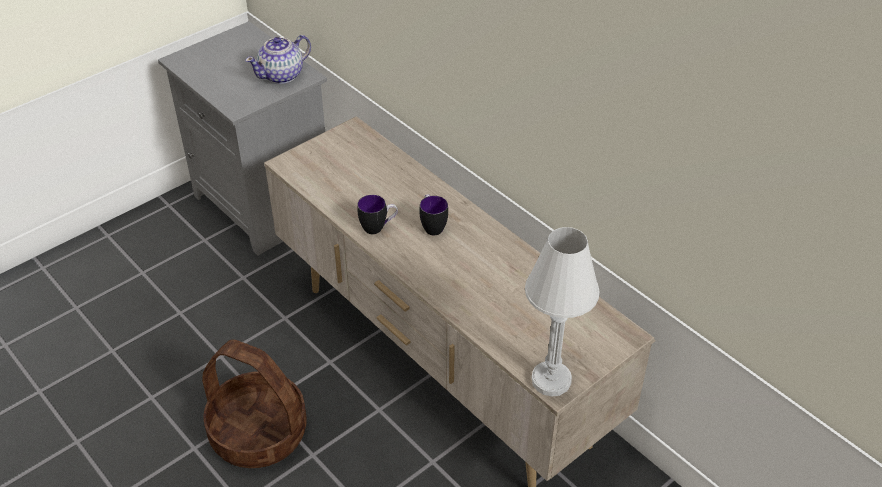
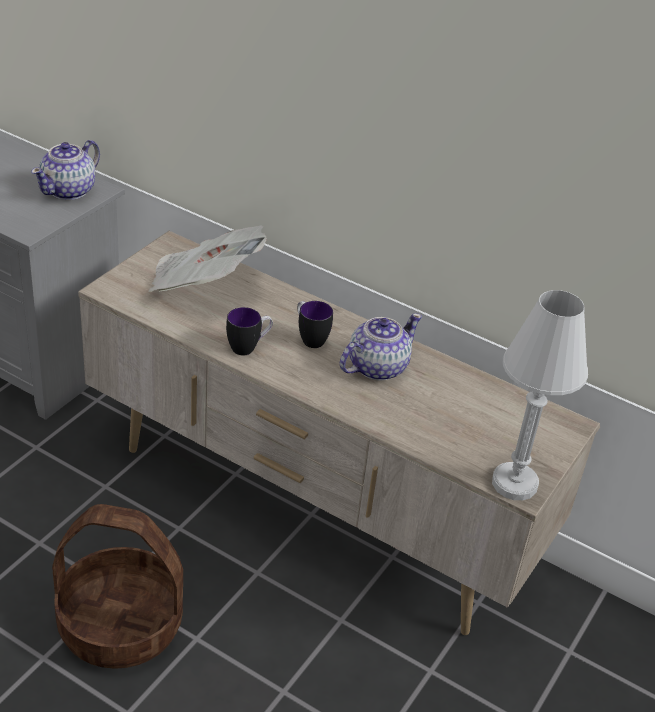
camera: 20 degrees left, 5 degrees down
(365, 168) = (204, 285): none -> newspaper
(477, 259) = (376, 367): none -> teapot

